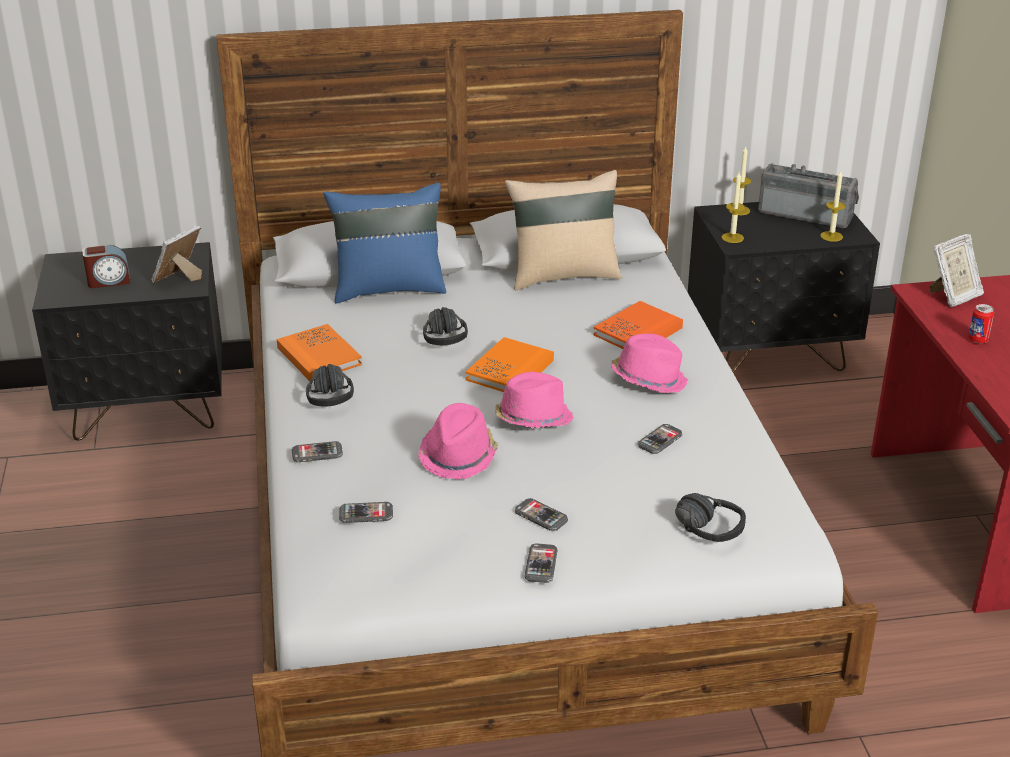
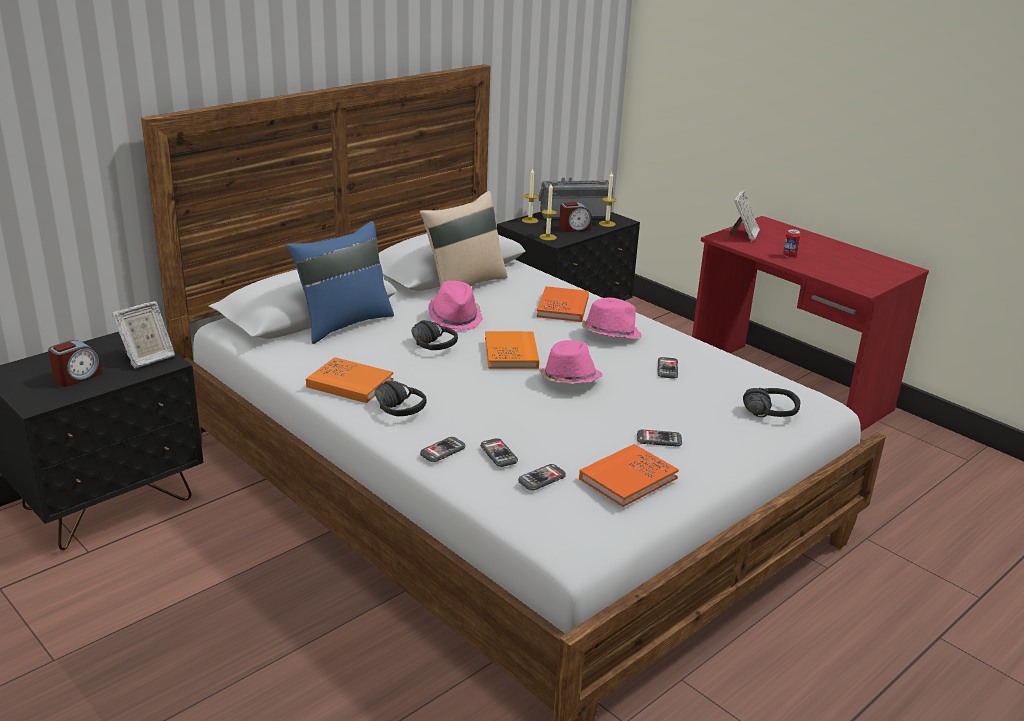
camera: 35 degrees left, 5 degrees down
(179, 278) = (147, 359): picture frame -> picture frame turned 135 degrees counterclockwise
(449, 545) = (628, 478): none -> orange book
(459, 455) = (554, 418): pink hat -> pink hat (455, 318)
(541, 564) = (700, 470): phone -> phone (498, 454)
(780, 233) = (574, 228): none -> alarm clock

